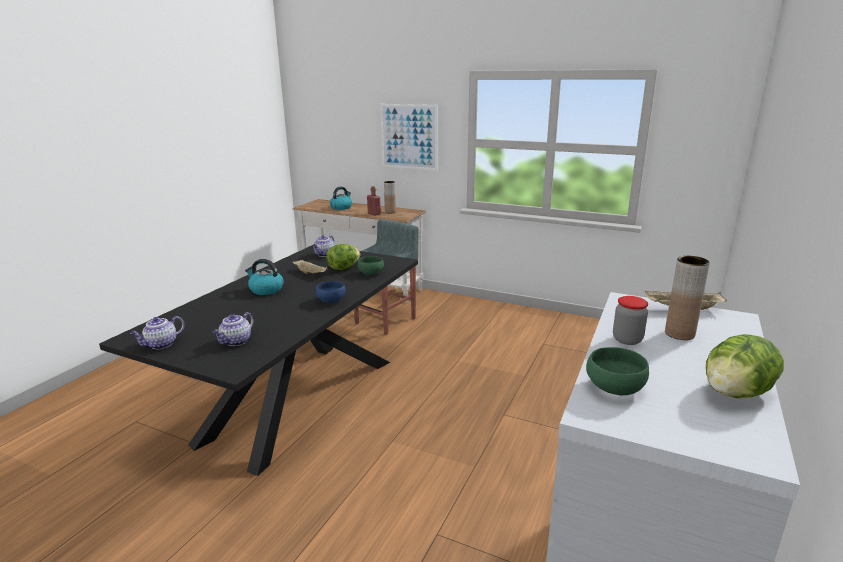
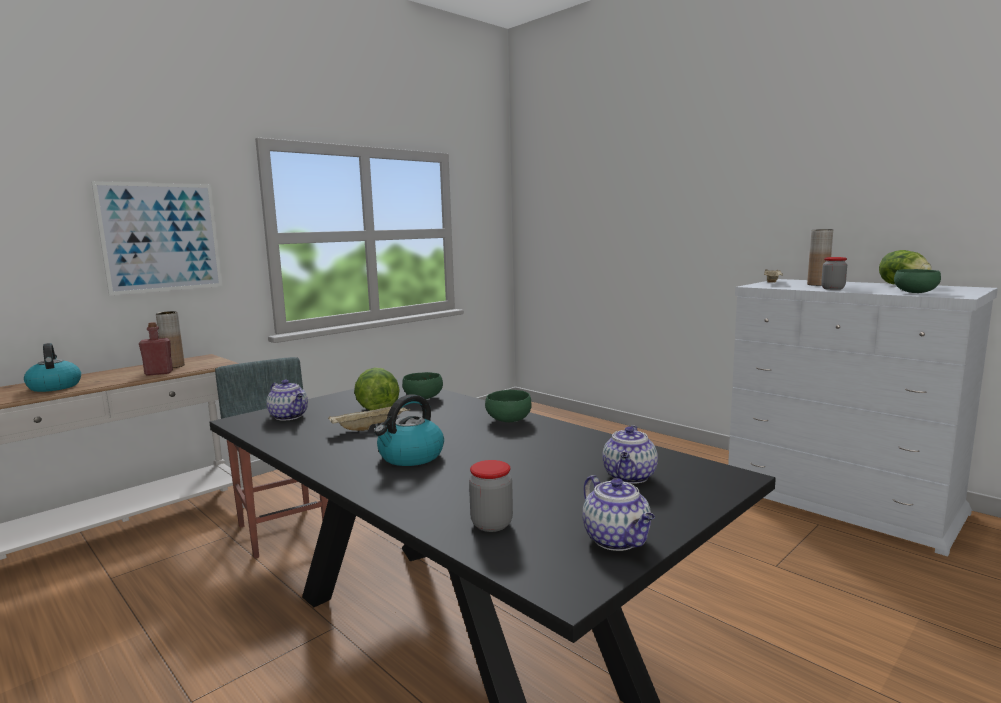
camera: 70 degrees left, 10 degrees down
(183, 318) = (491, 524): none -> jar
(236, 342) = (630, 477): teapot -> teapot turned 60 degrees clockwise
(330, 300) = (508, 421): blue bowl -> green bowl

